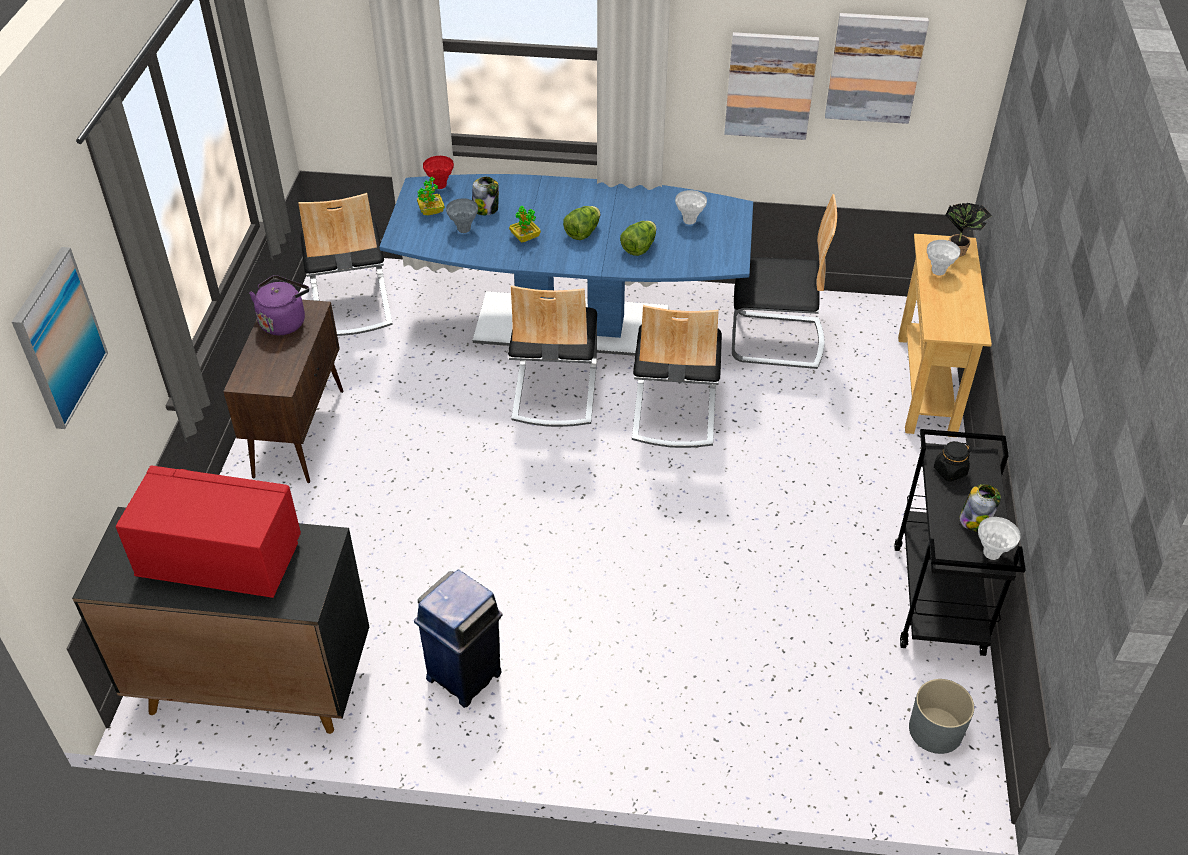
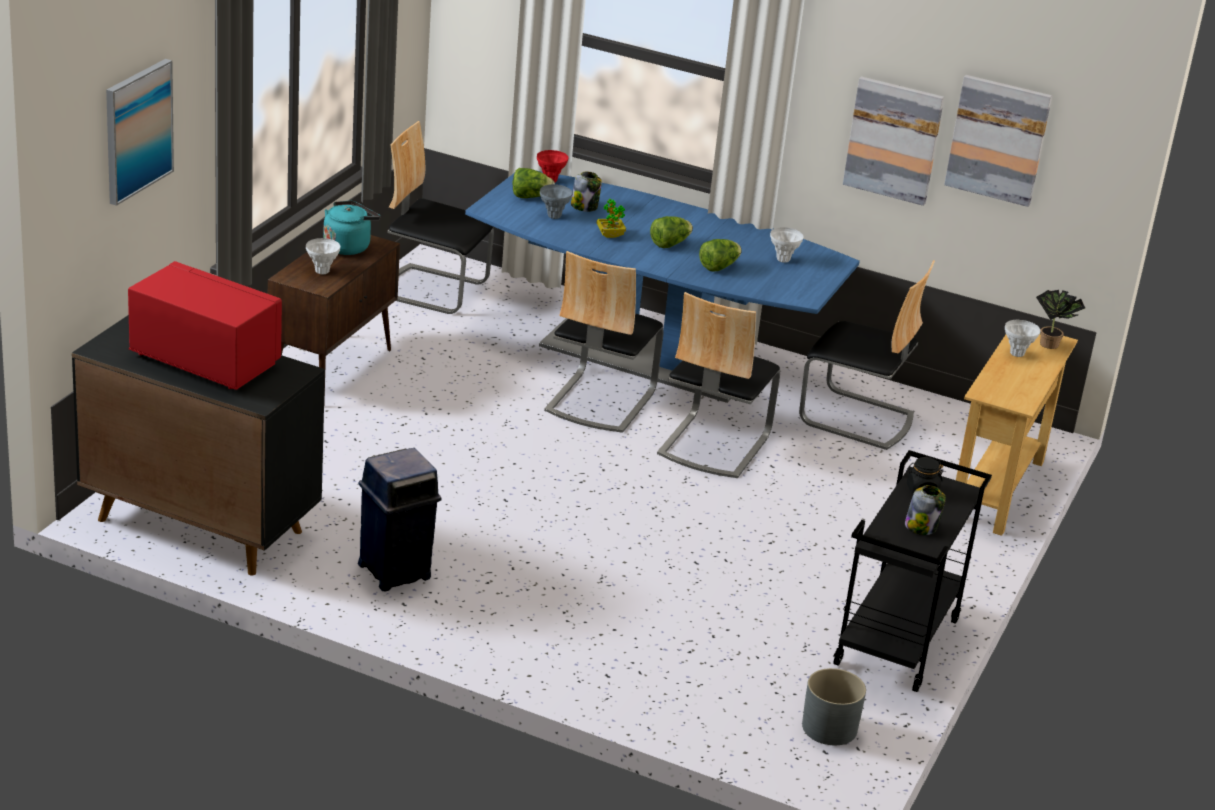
camera: 15 degrees right, 15 degrees down
(284, 321) = (348, 246): purple kettle -> turquoise kettle
(350, 304) = (433, 289): chair -> chair turned 105 degrees clockwise
(431, 211) = (530, 197): potted plant -> lettuce
(991, 554) = (920, 552): white vase -> white vase (322, 271)

